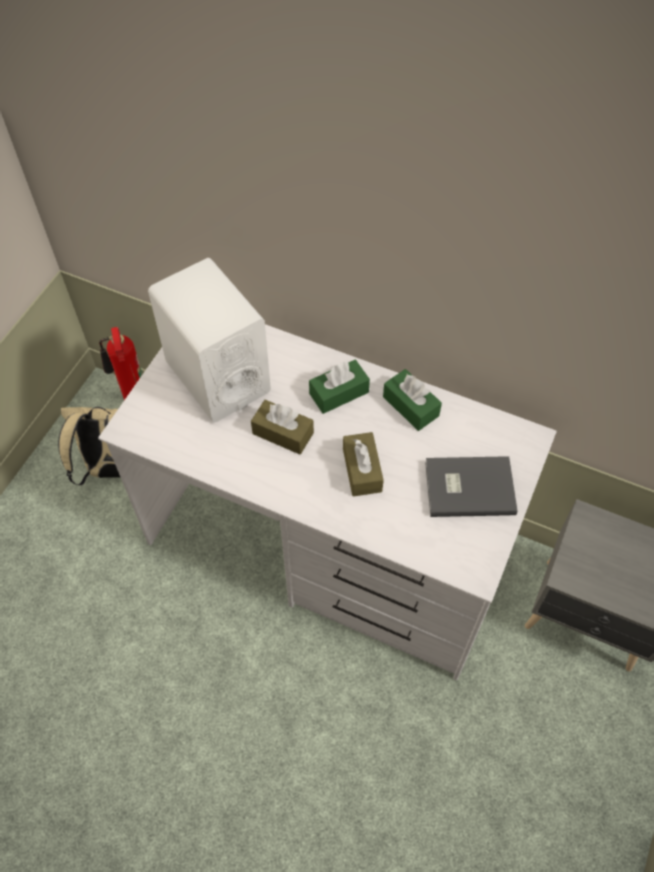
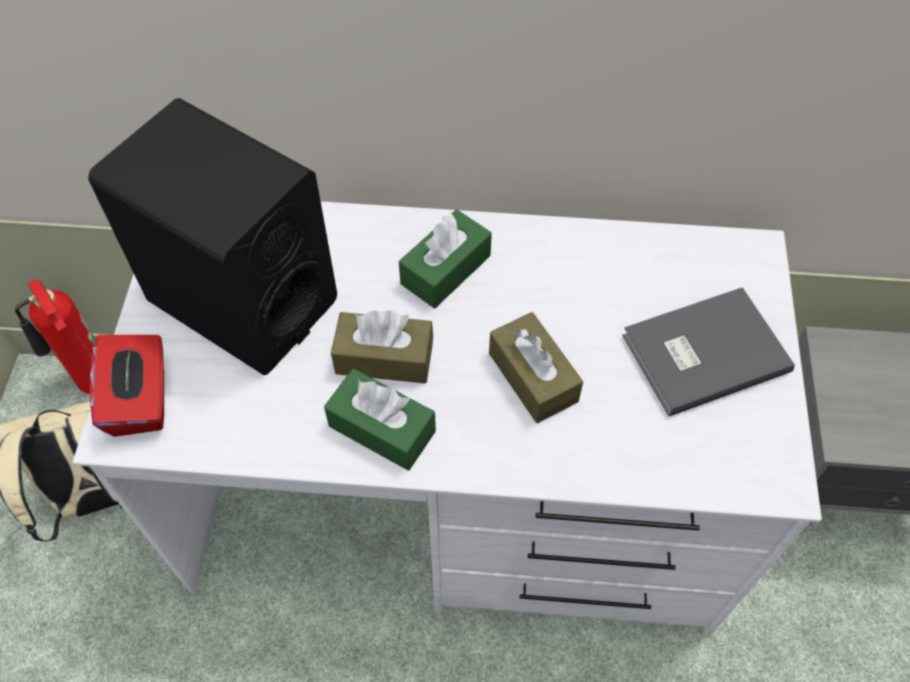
camera: 20 degrees left, 0 degrees up
(144, 415) = (141, 399): none -> red tissue box
(217, 376) = (242, 300): white speaker -> black speaker
(410, 406) = (562, 257): green tissue box -> green tissue box (382, 428)

